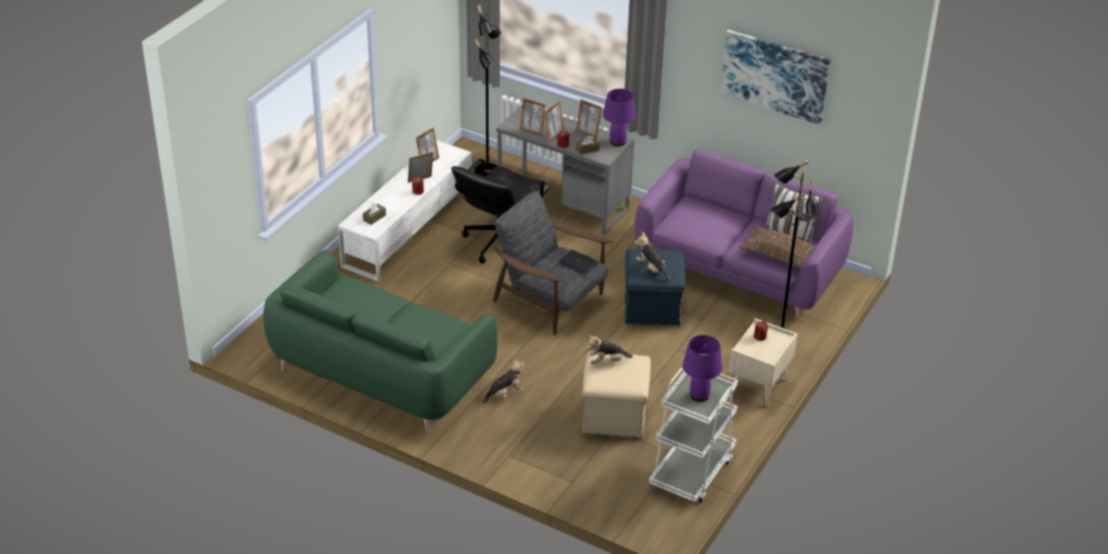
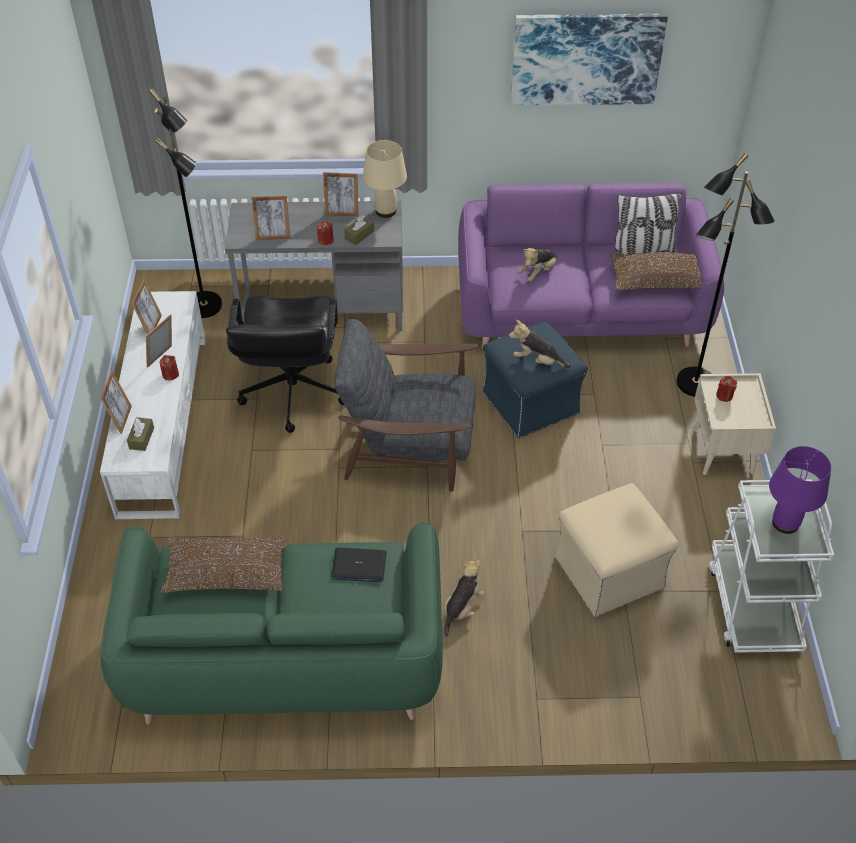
camera: 30 degrees left, 10 degrees up
(365, 299) = (226, 572): none -> brown pillow
(554, 136) = (304, 232): picture frame -> picture frame (121, 419)
(578, 263) = (443, 389): laptop -> laptop (358, 566)
(607, 361) = (597, 516): plush toy -> plush toy (538, 272)
(617, 142) = (386, 211): purple table lamp -> beige table lamp

